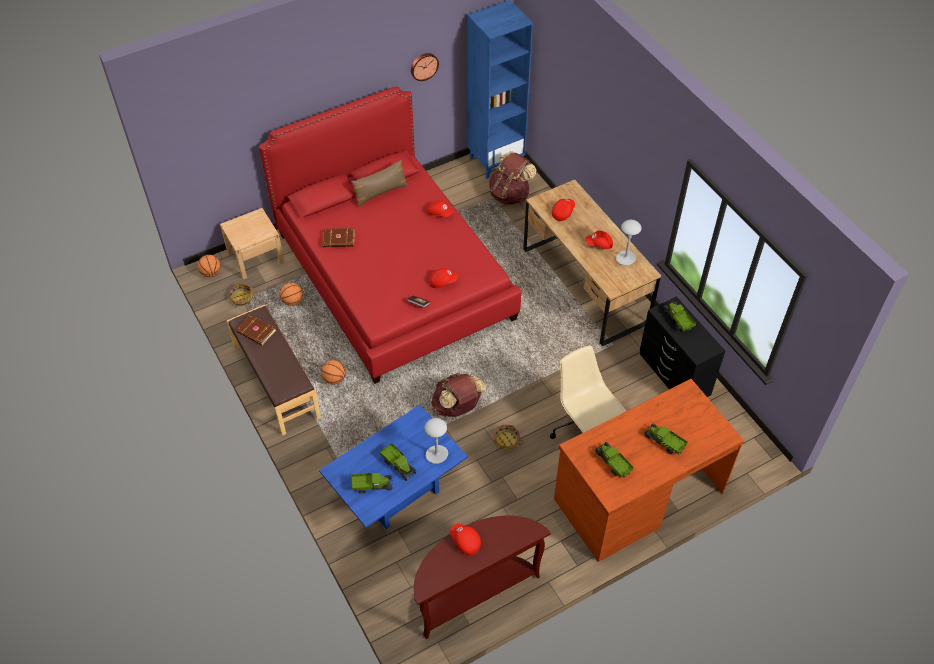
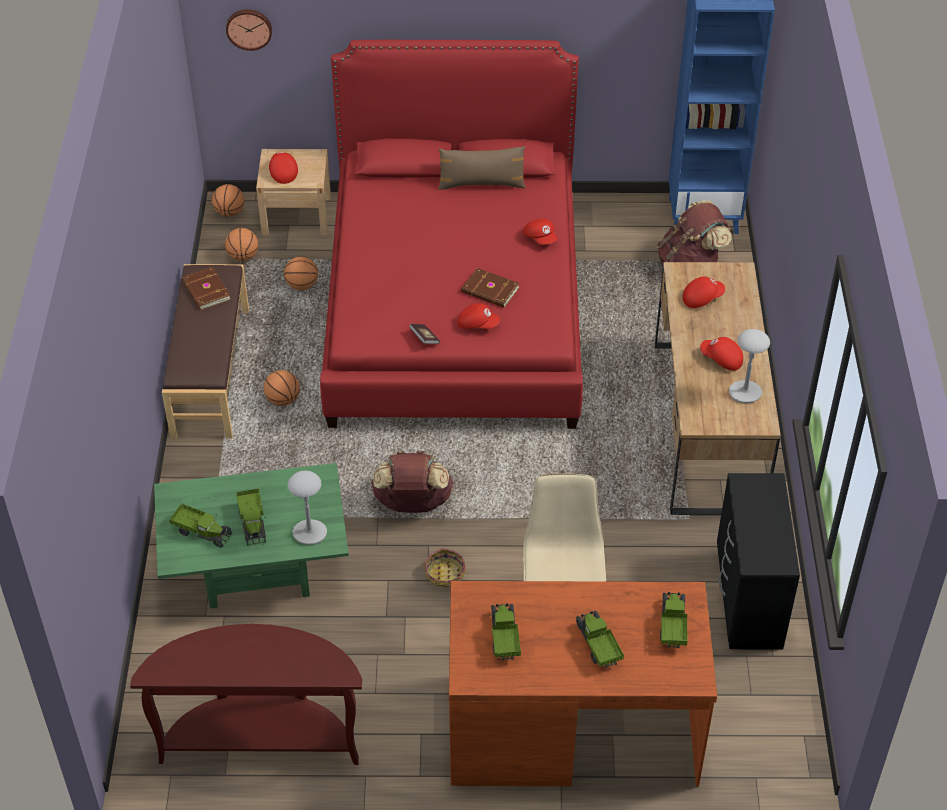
camera: 30 degrees right, 5 degrees down
(241, 298) = (243, 256): basket -> basketball
(338, 239) = (384, 220): brown book -> brown book (490, 291)
(396, 491) = (257, 570): blue coffee table -> green coffee table
(423, 66) = (610, 27): wall clock -> wall clock (249, 28)
(465, 542) = (244, 643): red cap -> red cap (283, 172)
(677, 320) = (760, 505): toy truck -> toy truck (672, 626)

